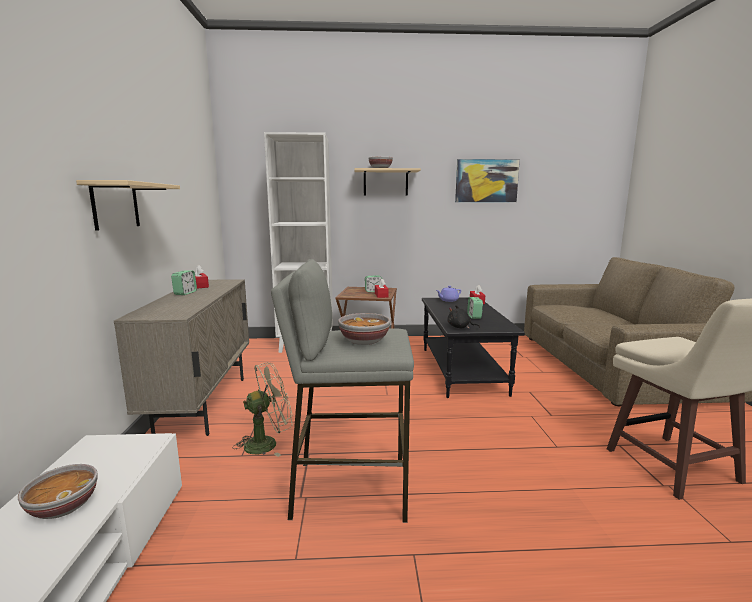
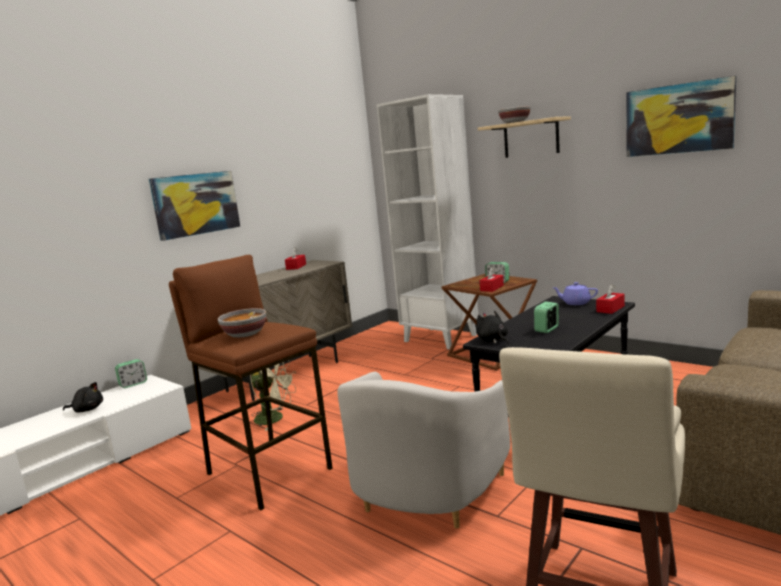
camera: 45 degrees right, 0 degrees up
(63, 506) = (87, 409): bowl -> black plush toy
(115, 205) = (196, 204): beige shelf -> picture
(185, 293) = (270, 274): alarm clock -> alarm clock (133, 384)
(349, 488) = (268, 471): grey stool -> brown stool
(497, 451) = (426, 493): none -> white armchair

